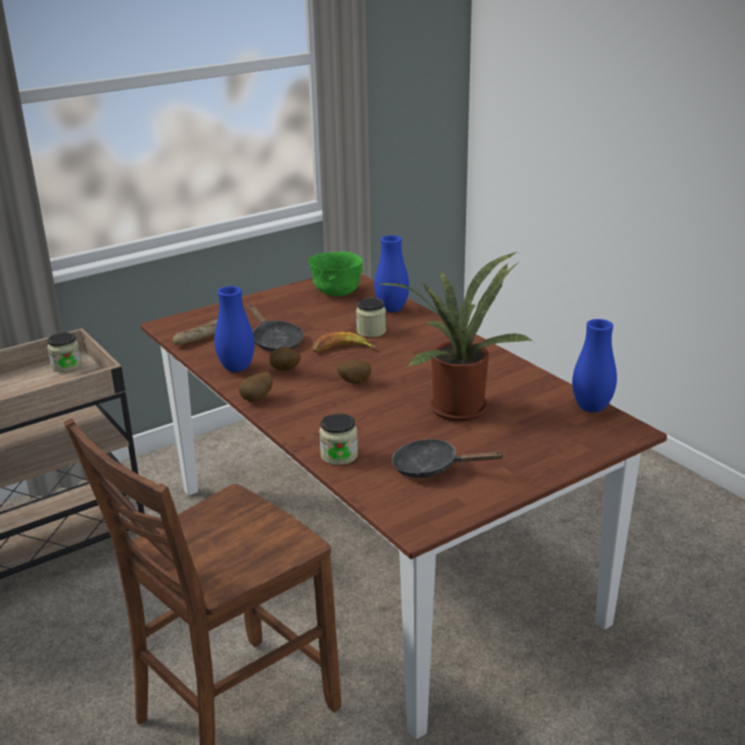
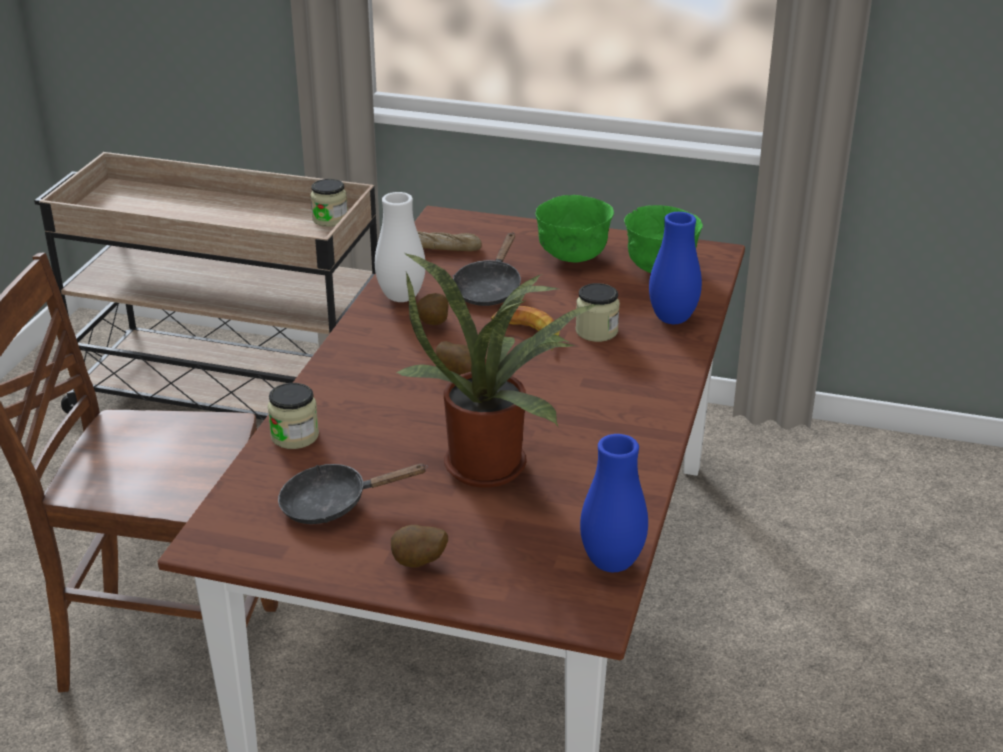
camera: 50 degrees right, 5 degrees up
(237, 368) = (401, 297): blue vase -> white vase
(258, 400) = (352, 339): potato -> potato (419, 564)
(283, 308) = (573, 257): none -> green bowl
(432, 468) = (333, 504): black frying pan -> black frying pan turned 75 degrees counterclockwise

